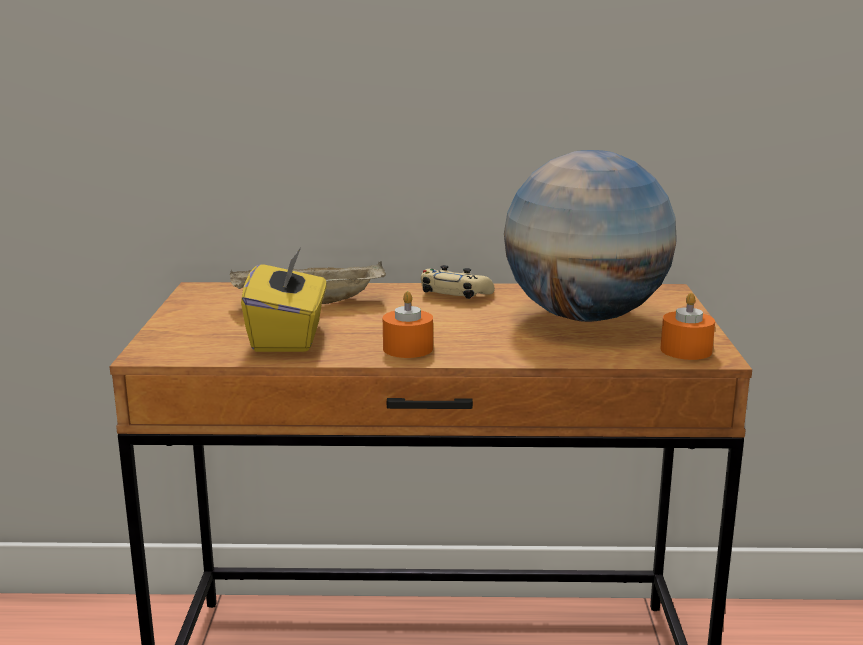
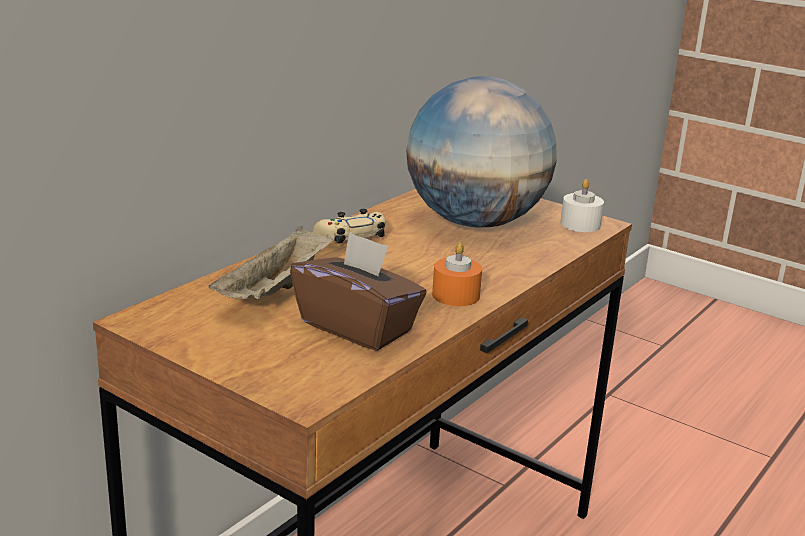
camera: 55 degrees left, 5 degrees up
(288, 337) = (357, 327): yellow tissue box -> brown tissue box
(686, 350) = (580, 224): orange candle -> white candle

